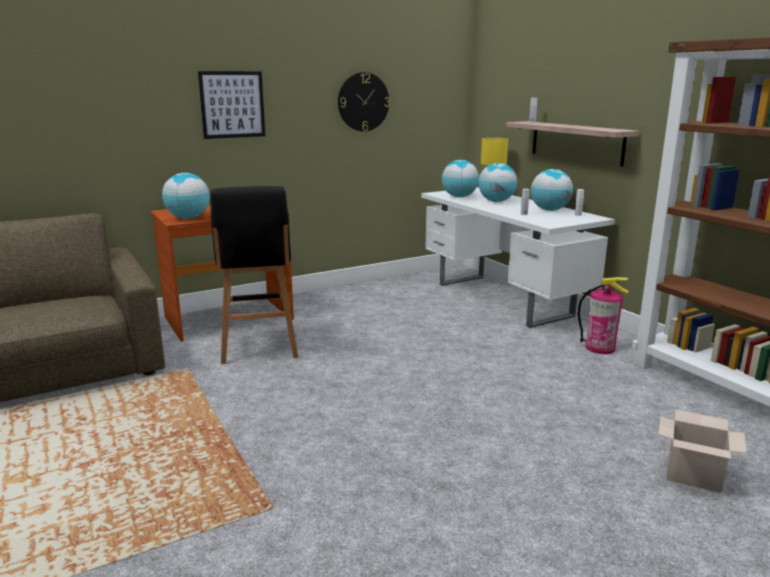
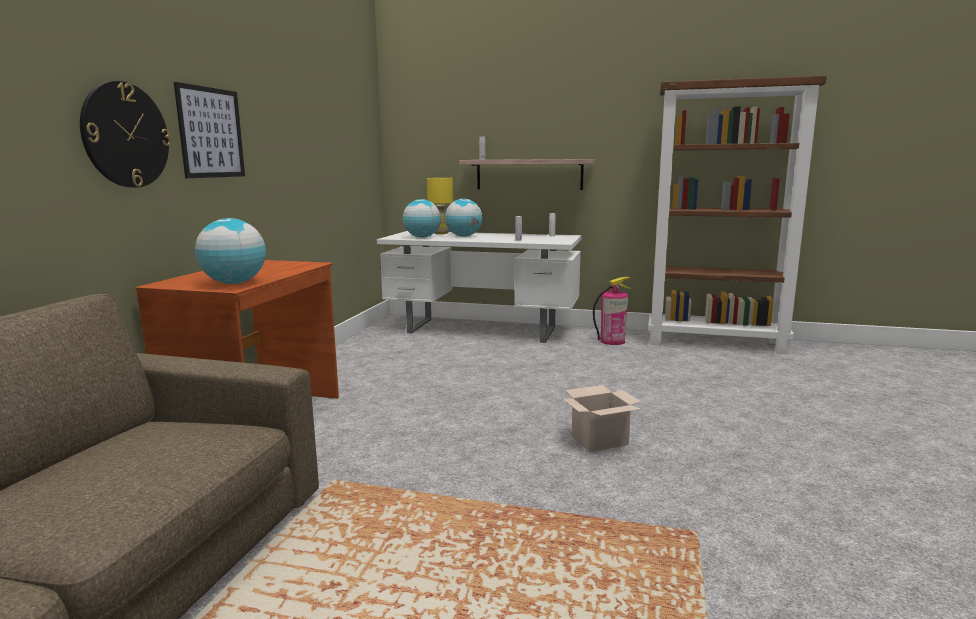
camera: 45 degrees left, 5 degrees down
(259, 348) = (366, 432): black stool -> none
(363, 102) = (317, 139): wall clock -> wall clock (125, 135)
(549, 210) = (523, 236): globe -> none
(695, 475) = (804, 387): cardboard box -> cardboard box (600, 440)

